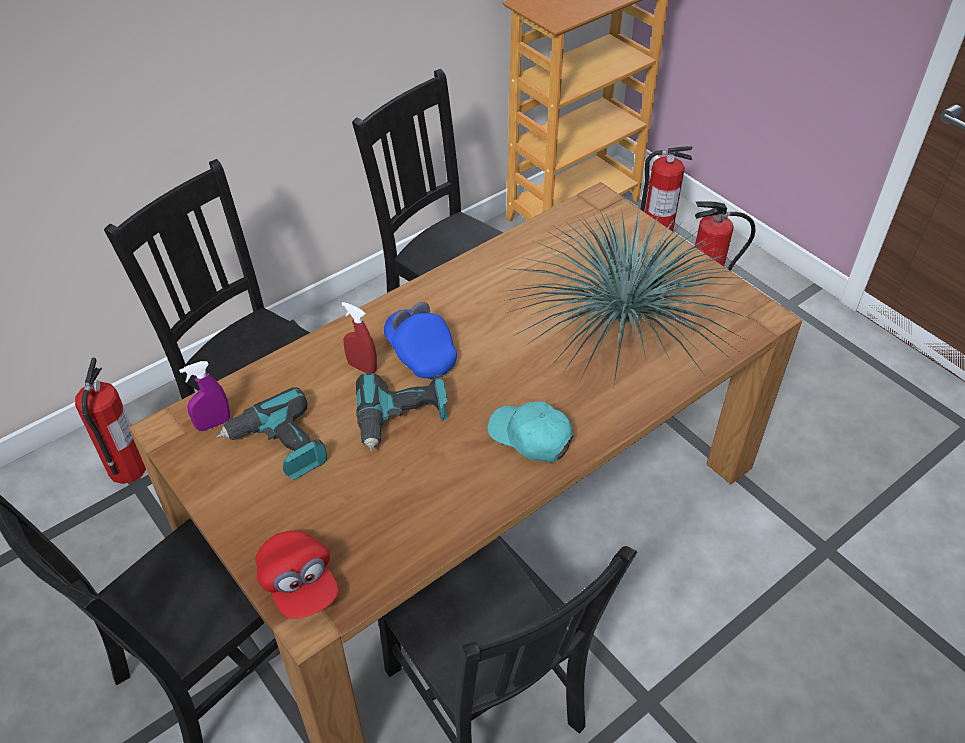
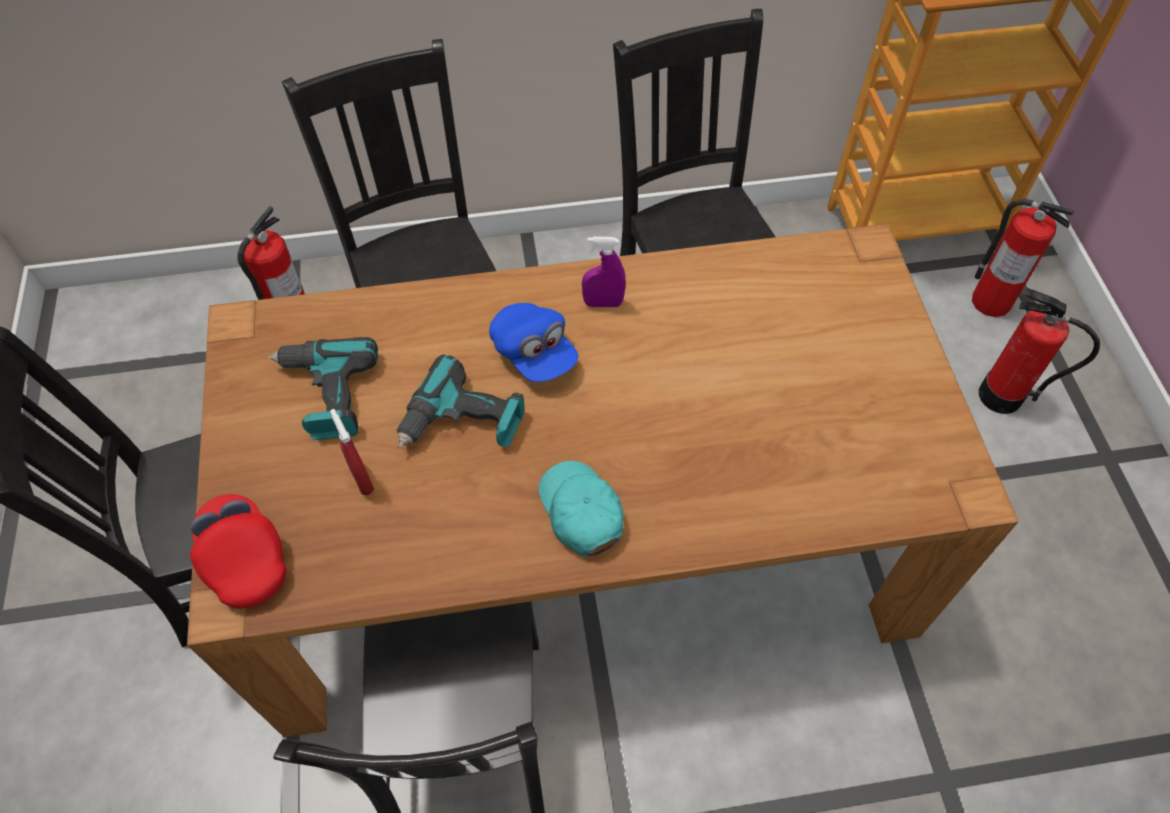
camera: 30 degrees right, 10 degrees up
(213, 424) = (283, 339): purple spray bottle -> purple spray bottle (603, 303)
(299, 584) = (244, 558): red cap -> red cap turned 150 degrees clockwise
(362, 367) = (464, 342): red spray bottle -> red spray bottle (362, 479)
(420, 353) = (534, 353): blue cap -> blue cap turned 150 degrees clockwise
(625, 318) = (791, 416): potted plant -> none

